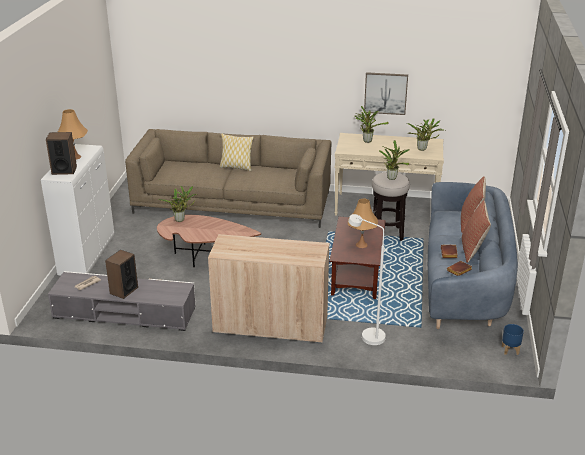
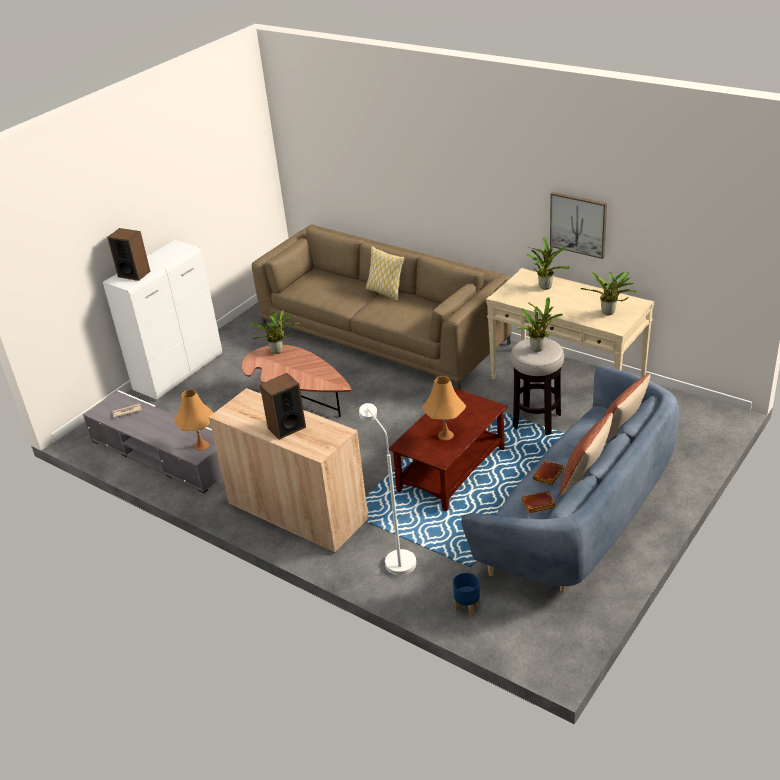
camera: 30 degrees right, 5 degrees up
(75, 157) = (160, 258): orange table lamp -> orange table lamp (201, 445)
(123, 290) = (154, 429): speaker -> speaker (286, 427)
(510, 350) = (560, 635): blue planter -> blue planter (467, 607)

